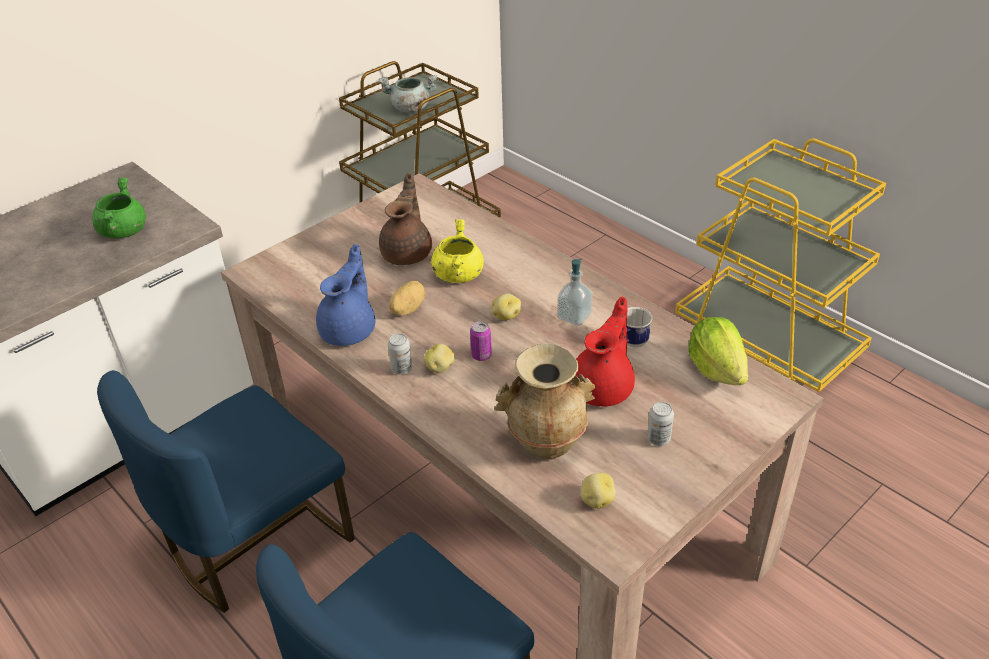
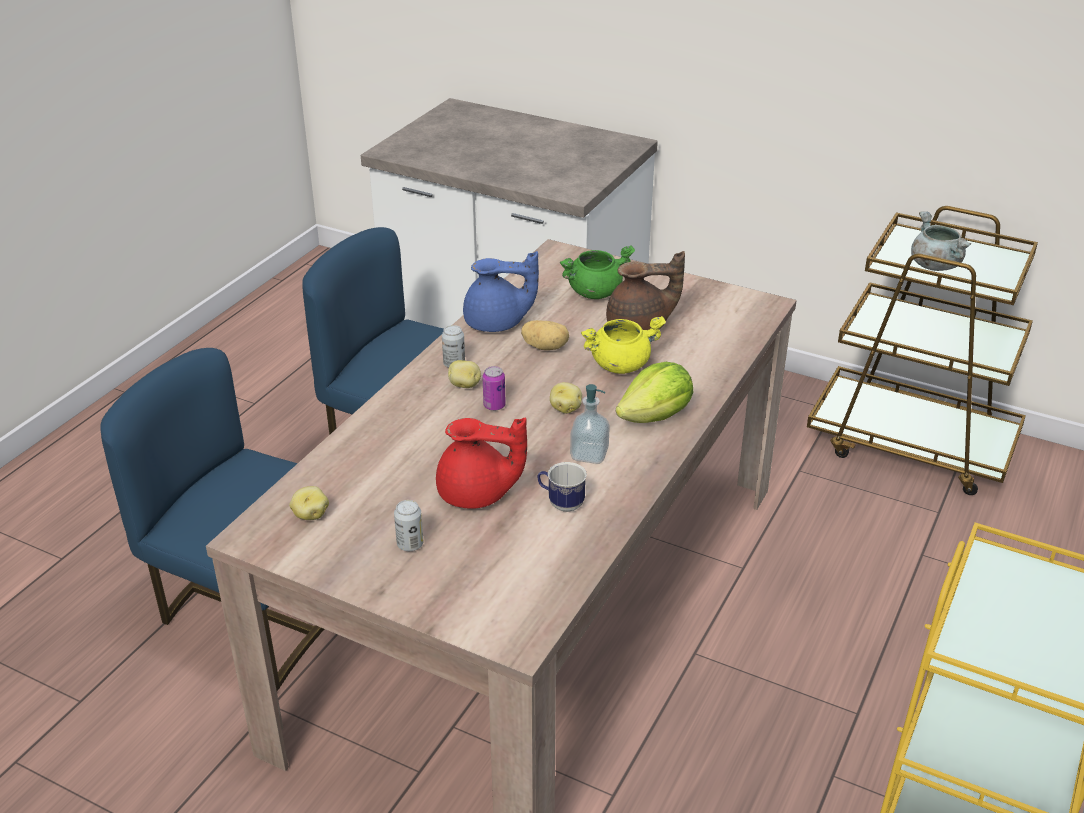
camera: 70 degrees right, 5 degrees down
(123, 231) = (547, 168): green cooking pot -> green cooking pot (595, 292)
(546, 442) = (381, 469): beige vase -> none
(716, 369) = (546, 576): lettuce -> lettuce (656, 417)

